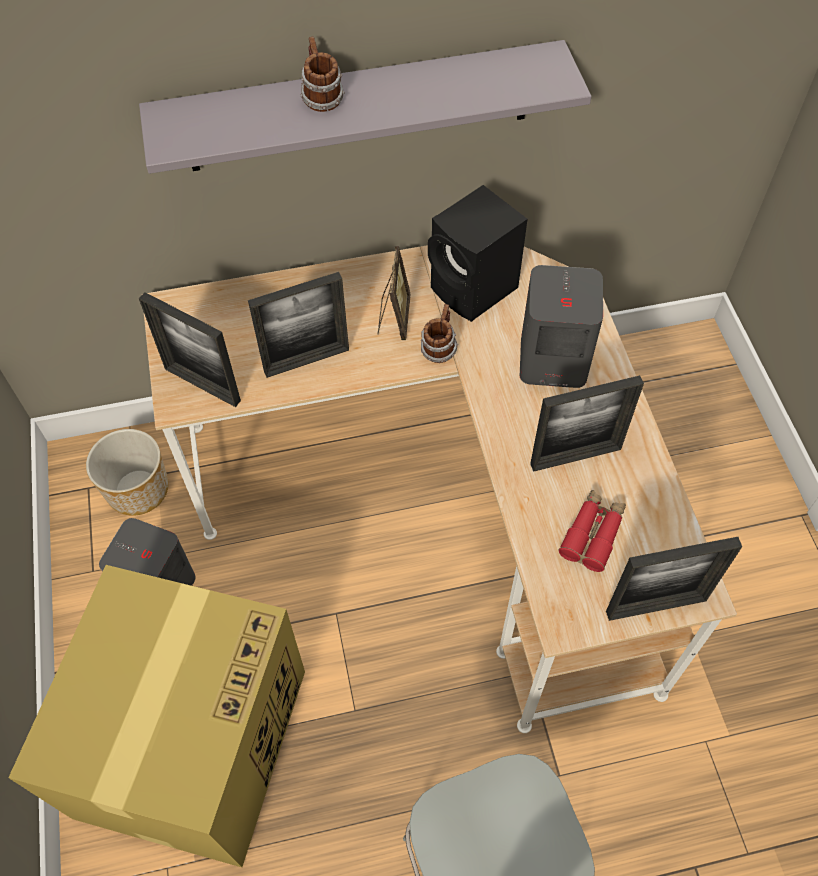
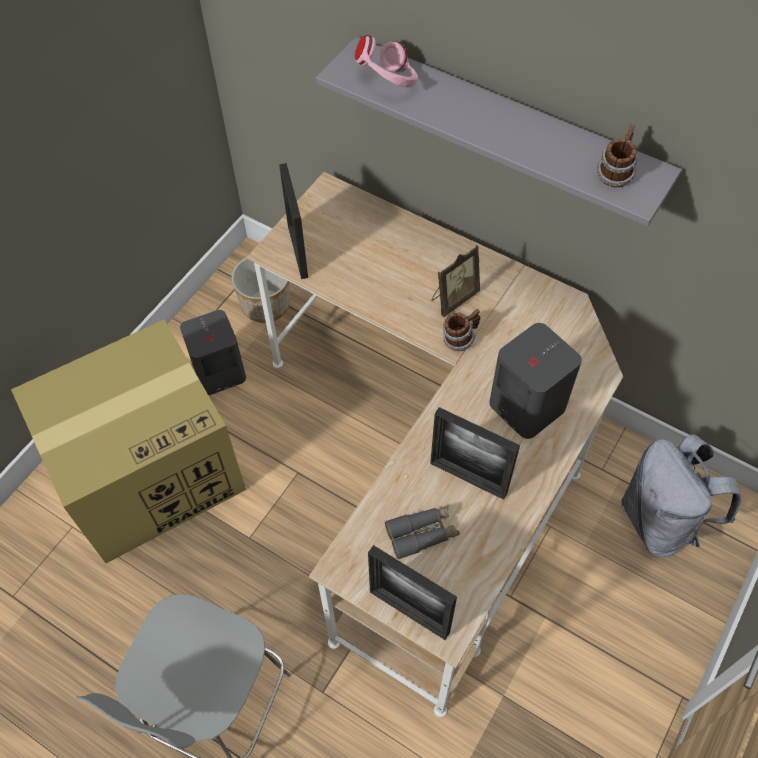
camera: 45 degrees right, 0 degrees up
(228, 125) = (389, 83): none -> pink headphones
(306, 360) = (371, 283): picture frame -> none
(321, 98) = (464, 102): mug -> mug (614, 174)
(475, 290) = (527, 320): black speaker -> none
(593, 534) = (422, 533): red binoculars -> grey binoculars
(655, 398) = (661, 521): none -> grey backpack

